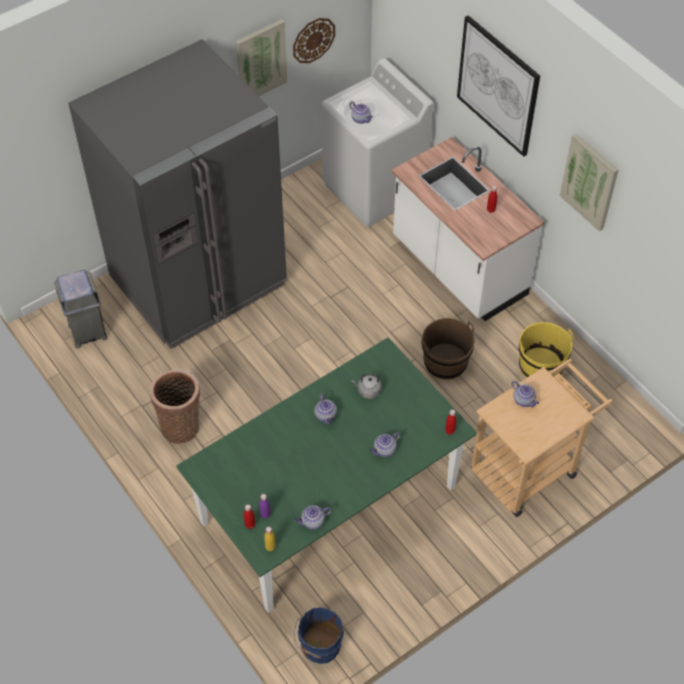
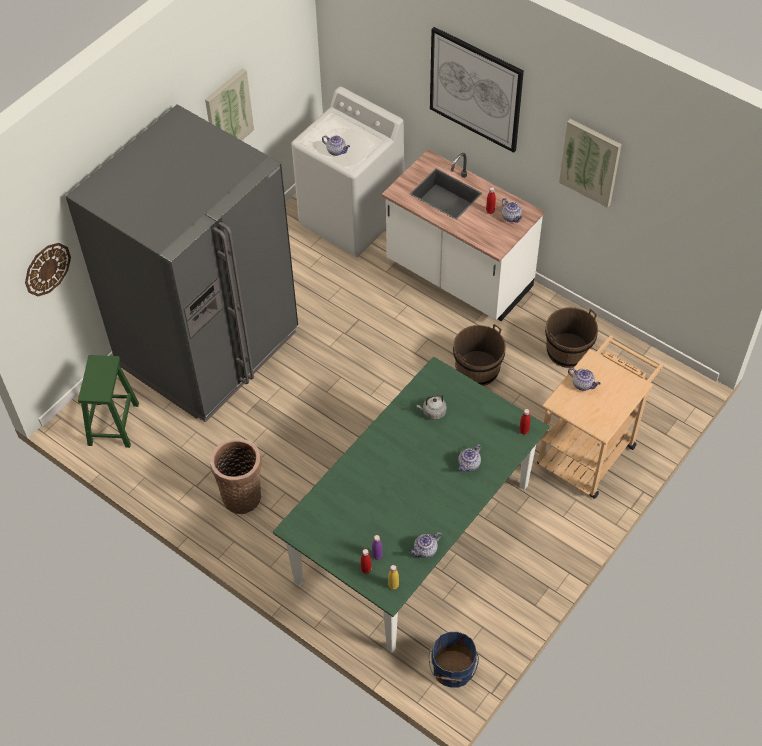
camera: 15 degrees left, 0 degrees up
(87, 331) = (113, 425): grey trash can -> green stool
(313, 40) = (271, 83): wall clock -> wall clock (47, 269)
(326, 416) = (401, 446): teapot -> teapot (511, 217)
(540, 366) = (568, 351): yellow bucket -> brown bucket

